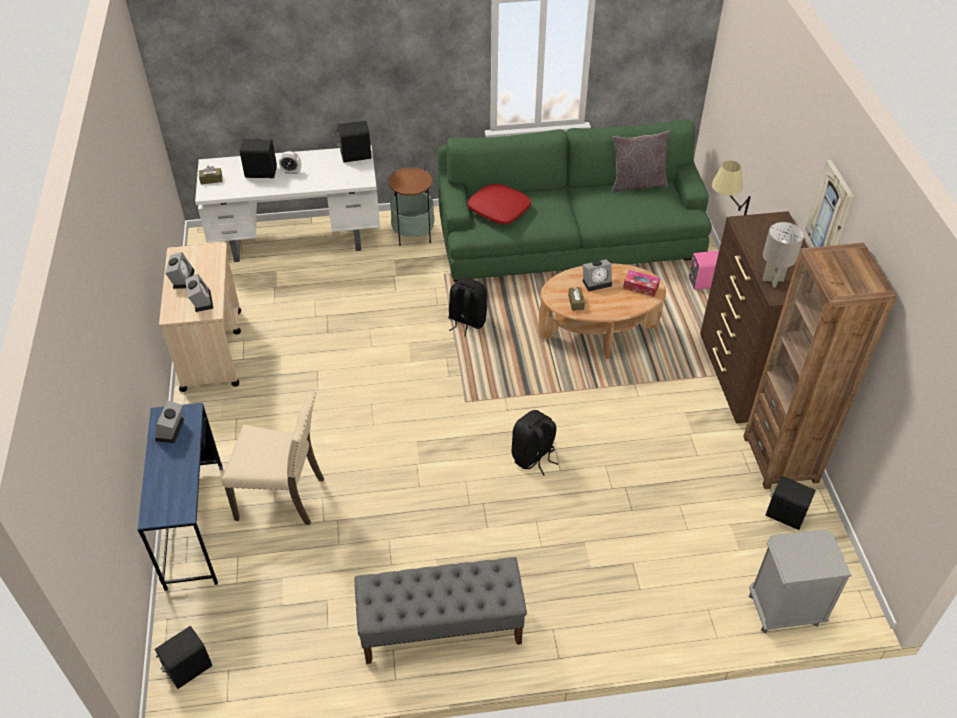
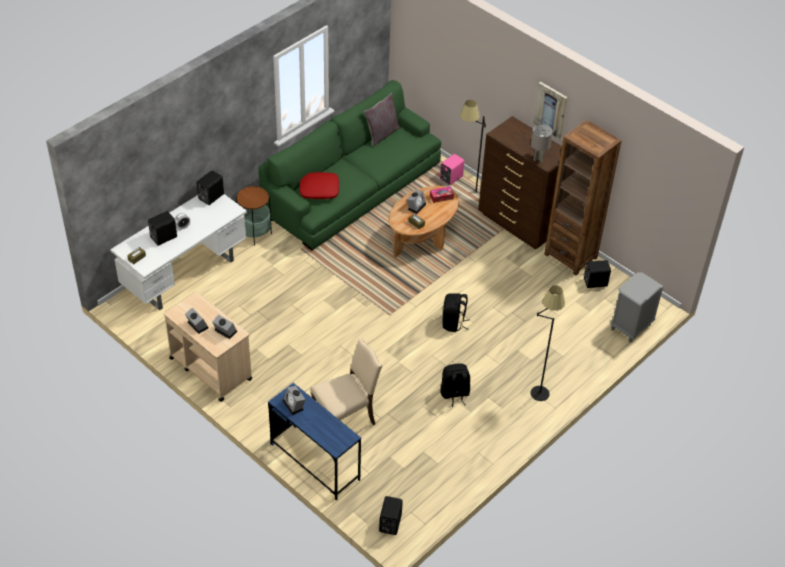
camera: 40 degrees left, 0 degrees up
(440, 628) = (490, 429): grey bench -> none
(466, 321) = (343, 270): black backpack -> black backpack (454, 394)
(565, 611) = (539, 386): none -> black floor lamp

